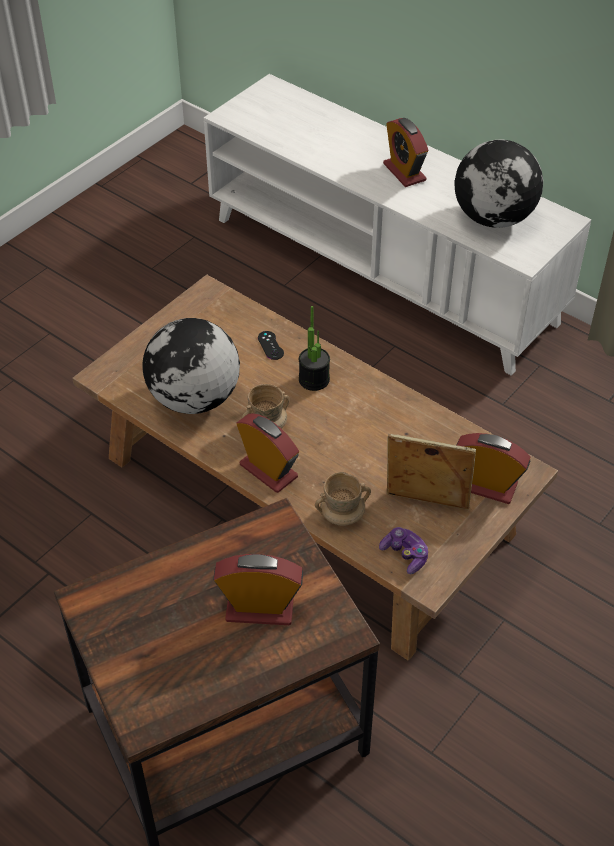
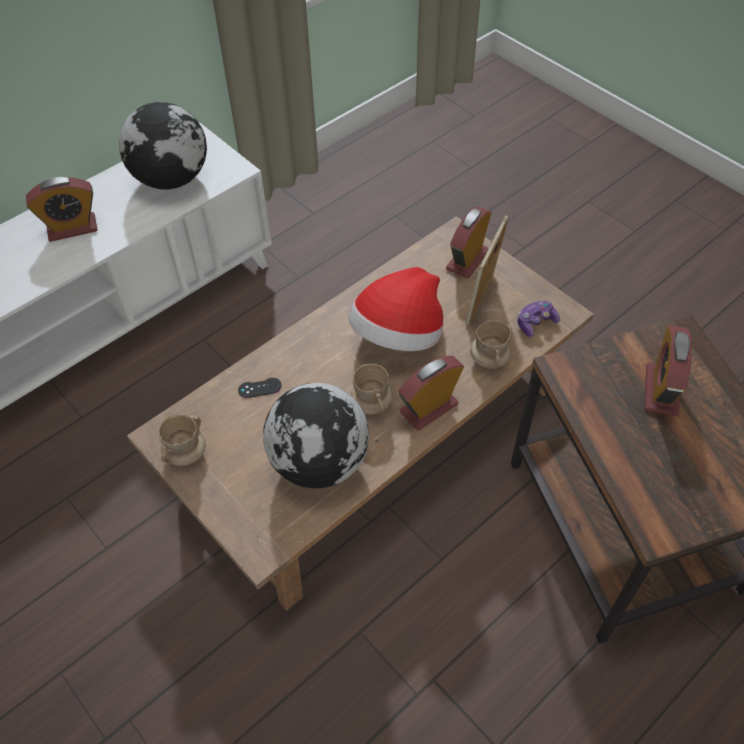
camera: 80 degrees left, 5 degrees up
(192, 312) = (186, 453): none -> beige mug
(314, 380) = (317, 358): potted plant -> none
(358, 437) = (398, 335): none -> hat

